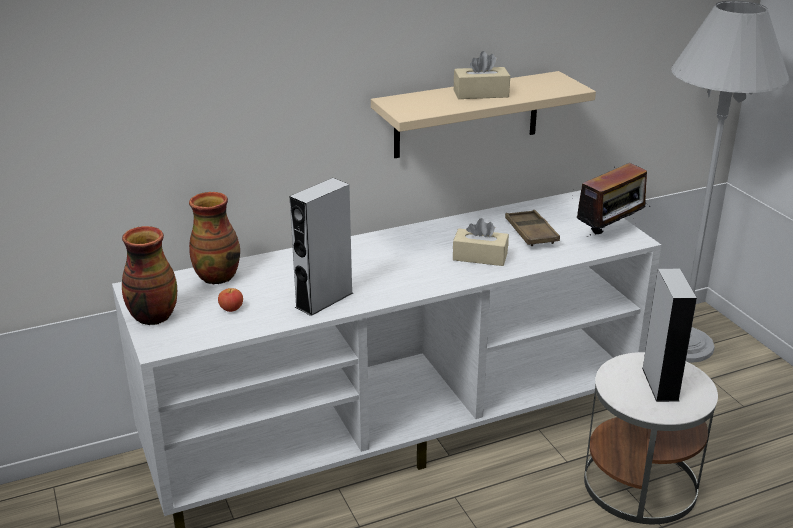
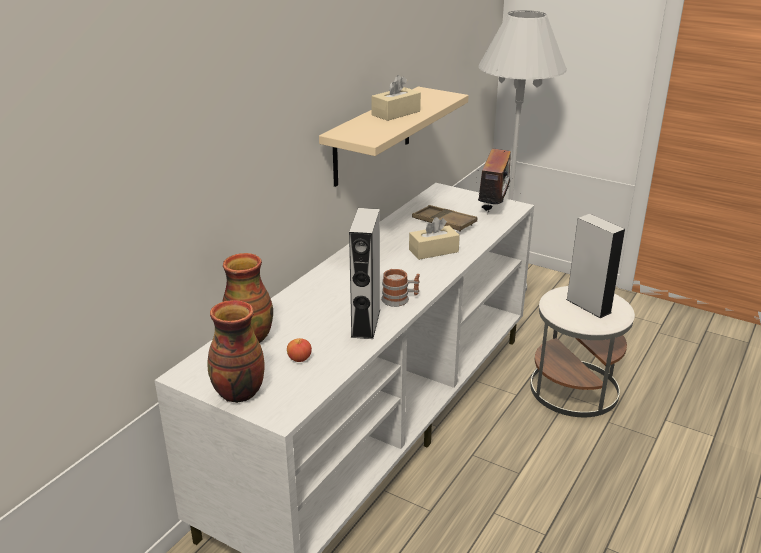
camera: 35 degrees left, 0 degrees up
(383, 290) = (400, 299): none -> mug

